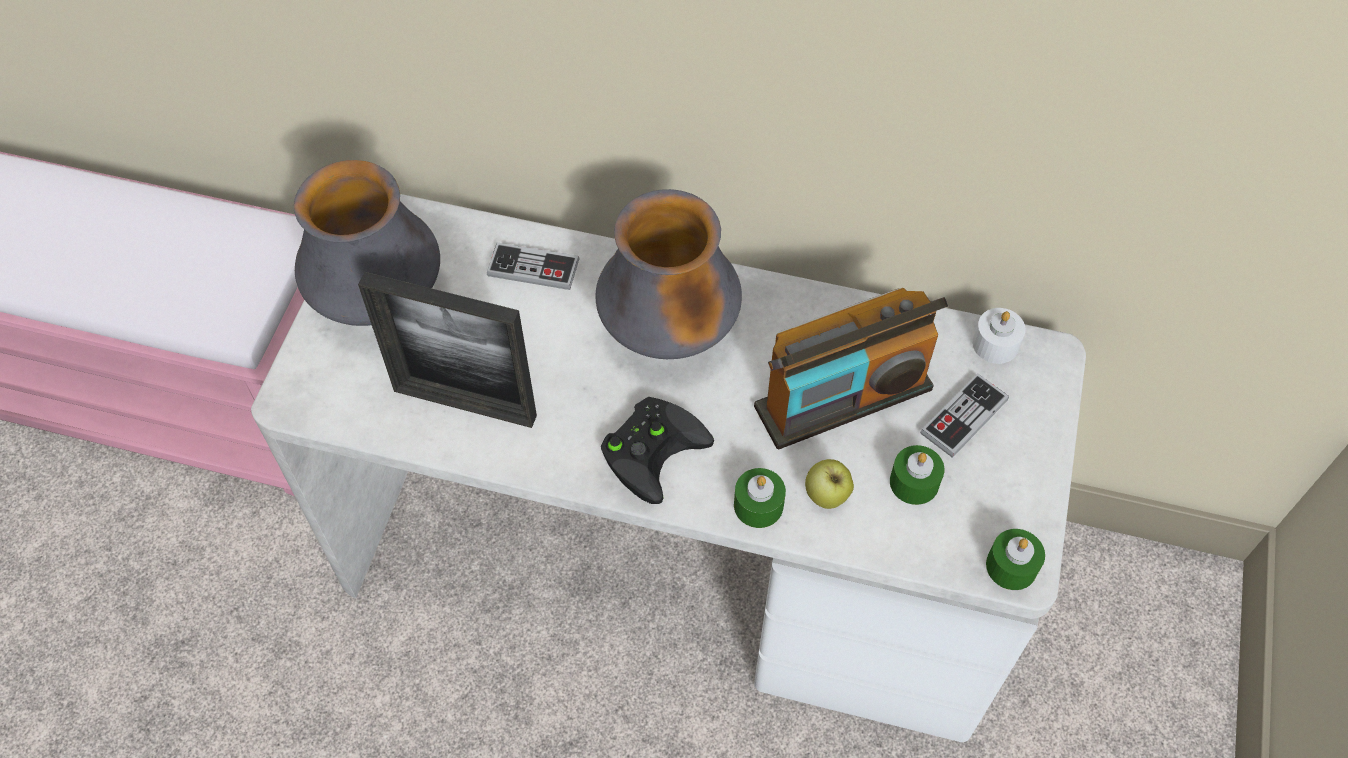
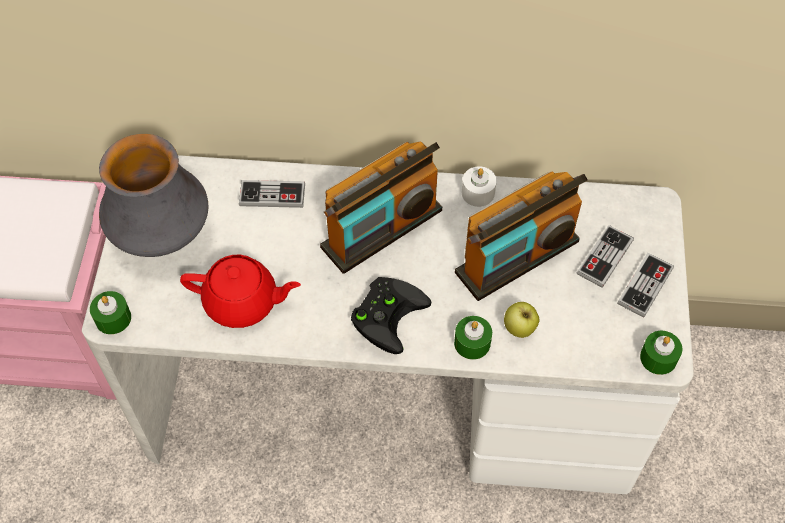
camera: 10 degrees left, 0 degrees up
(465, 403) = (242, 302): picture frame -> red teapot
(669, 334) = (382, 229): vase -> radio
(914, 482) = (579, 309): green candle -> green candle (113, 318)
(995, 344) = (616, 202): white candle -> white candle (478, 193)
(1012, 464) = (645, 286): none -> game controller

